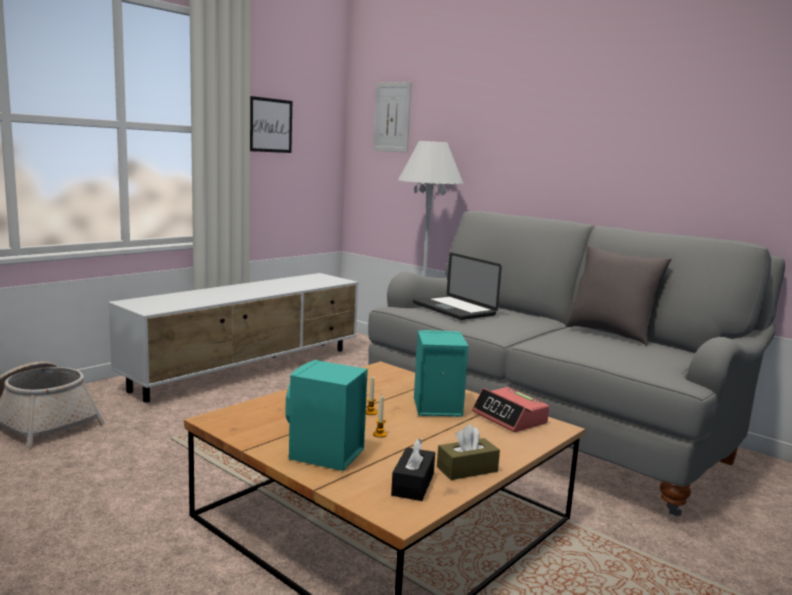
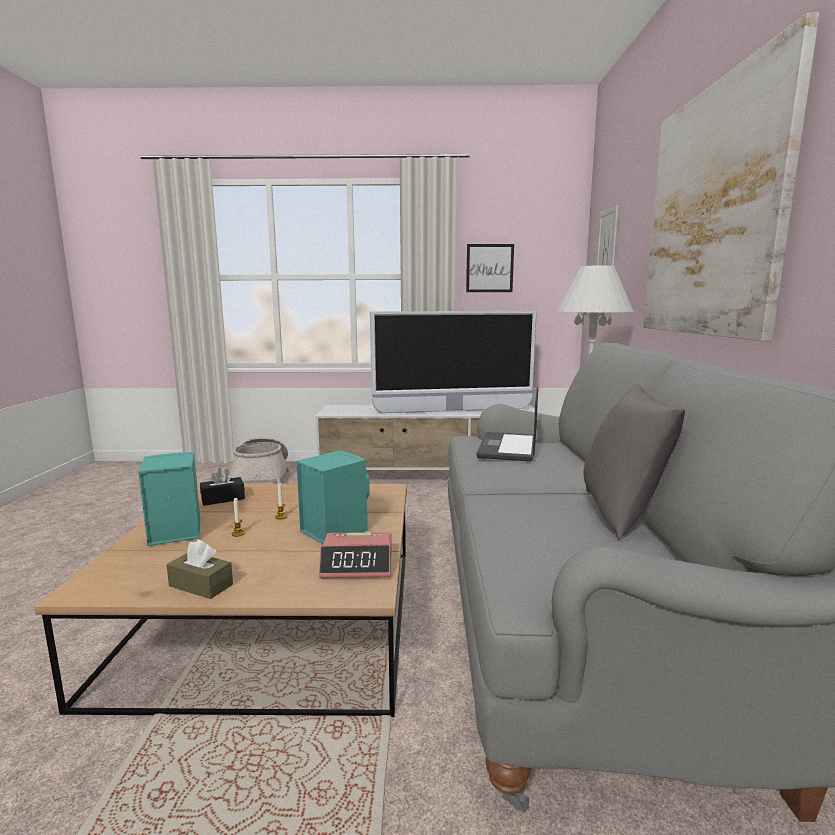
camera: 50 degrees right, 0 degrees up
(273, 287) = (453, 410): none -> television
(413, 484) = (145, 576): black tissue box -> black tissue box (223, 499)
(510, 418) = (357, 565): alarm clock -> alarm clock turned 105 degrees counterclockwise
(556, 117) = (712, 212): none -> picture

